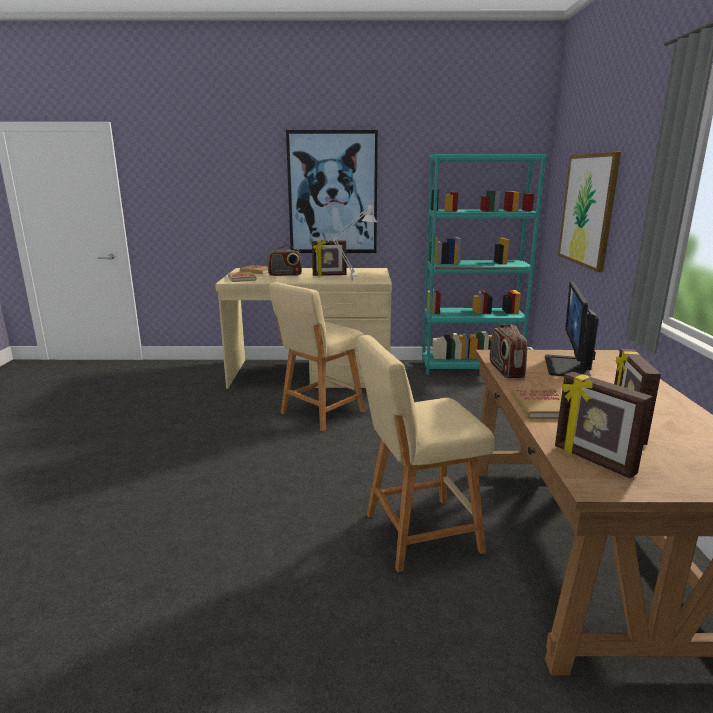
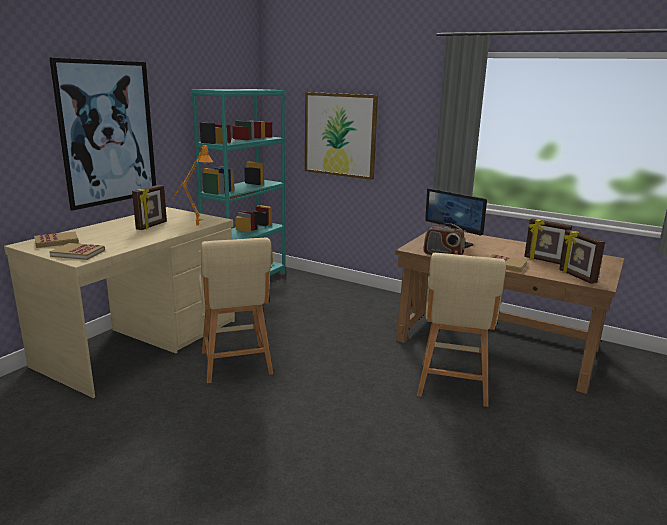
camera: 60 degrees left, 0 degrees up
(285, 274) = (106, 237): radio -> none
(347, 282) = (195, 227): grey table lamp -> orange table lamp
(593, 460) = (576, 276): picture frame -> picture frame turned 75 degrees clockwise

